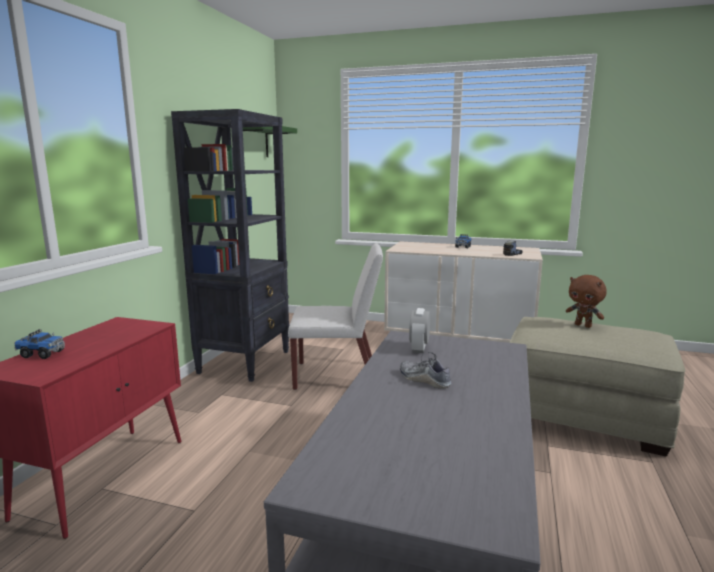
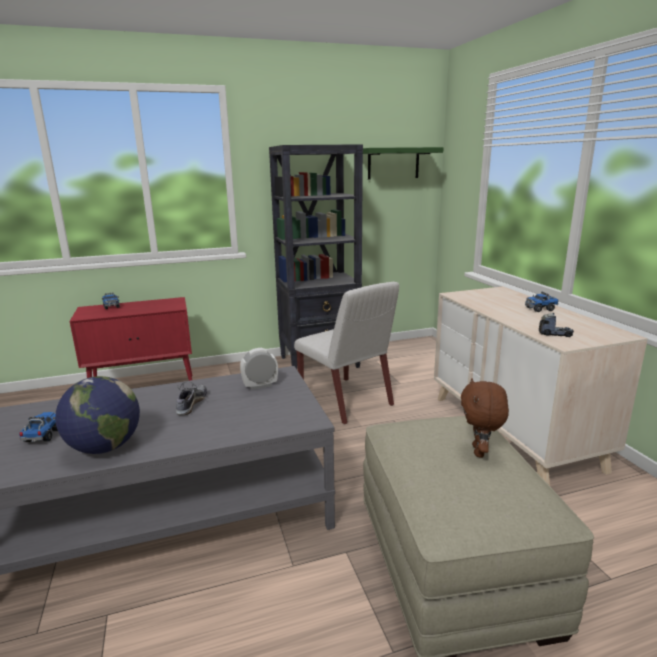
camera: 55 degrees right, 5 degrees up
(416, 467) = (43, 436): none -> toy truck
(485, 432) = (105, 447): none -> globe

